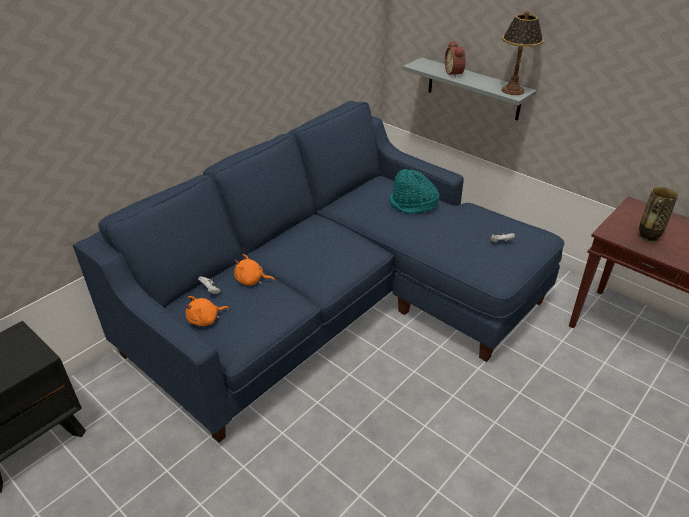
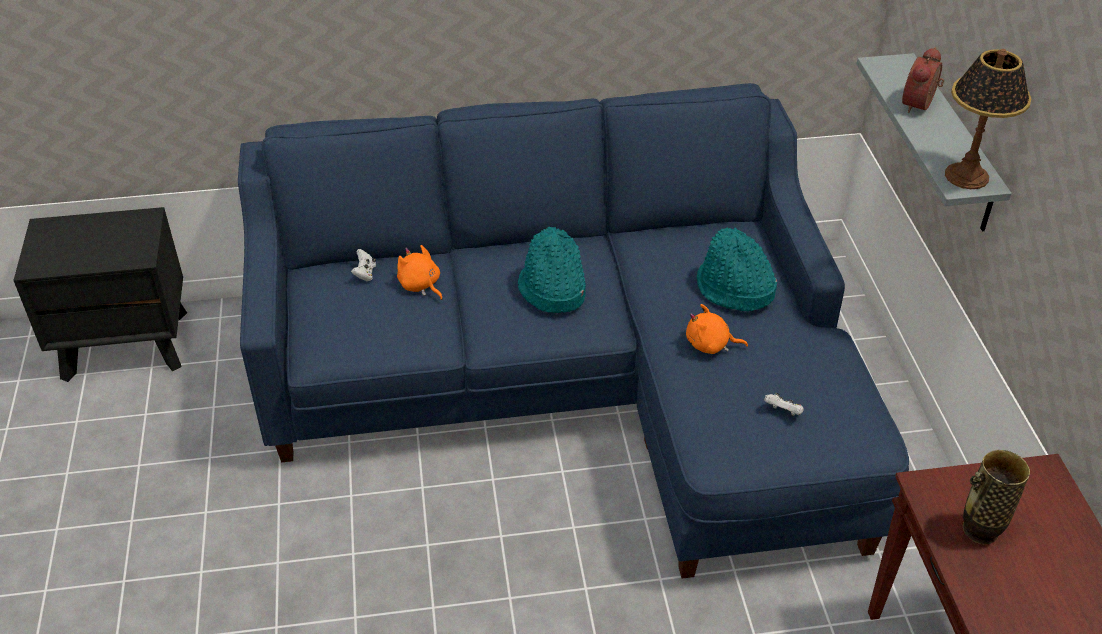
camera: 40 degrees right, 5 degrees up
(205, 319) = (324, 305): orange plush toy -> orange plush toy (710, 345)
(327, 246) = (552, 289): none -> turquoise hat

